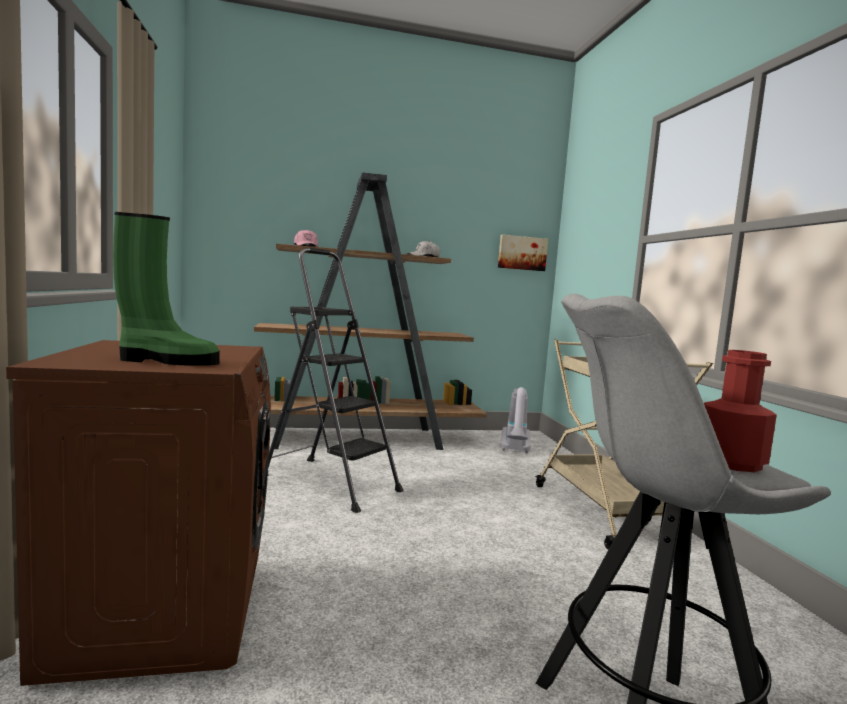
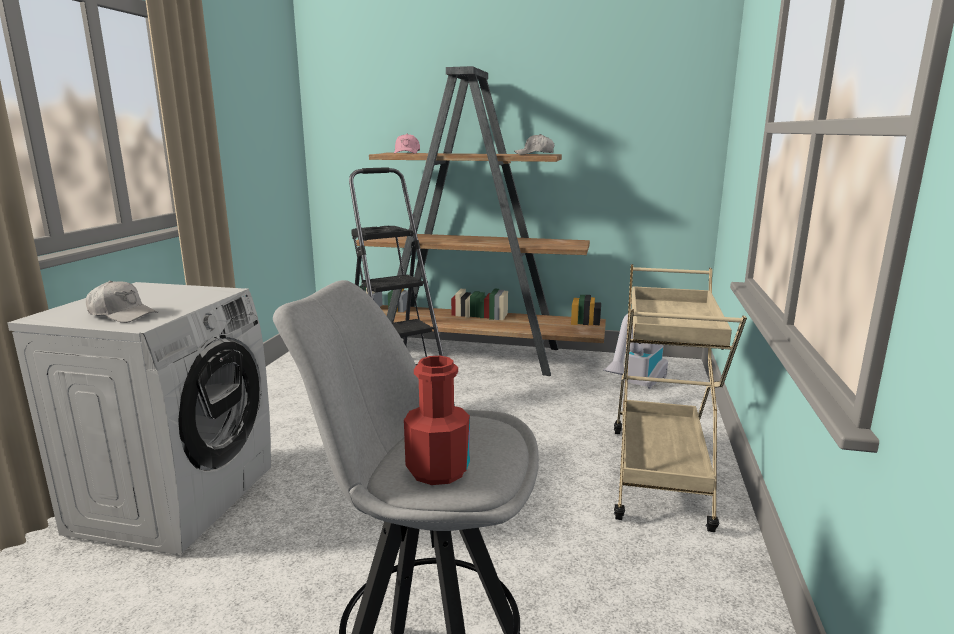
camera: 25 degrees right, 10 degrees up
(164, 612) = (176, 502): brown washing machine -> white washing machine
(166, 361) = (122, 314): green boot -> white cap
(522, 253) = (676, 135): picture -> none

